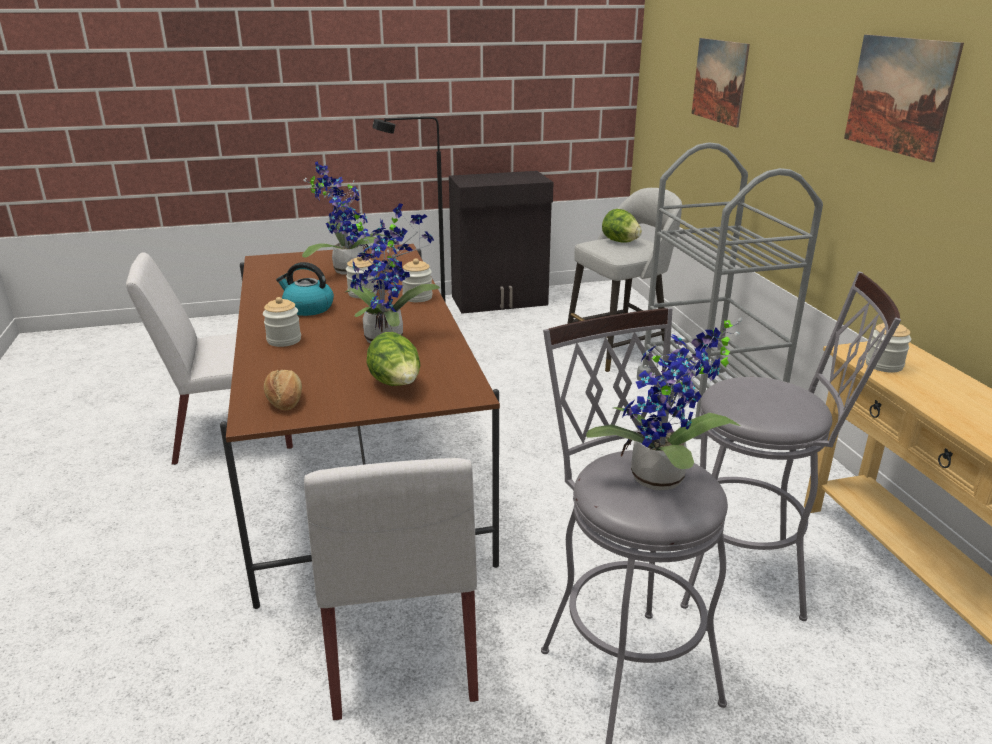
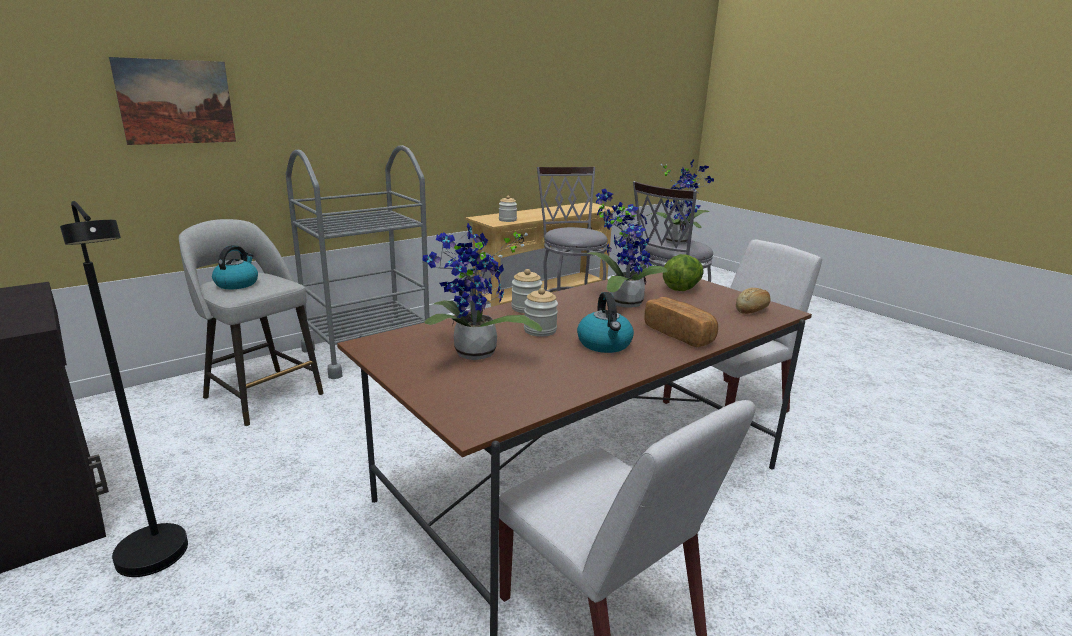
camera: 115 degrees left, 5 degrees down
(284, 340) = (679, 334): jar -> bread
(620, 241) = (237, 284): lettuce -> kettle
(899, 95) = (414, 89): picture -> none

